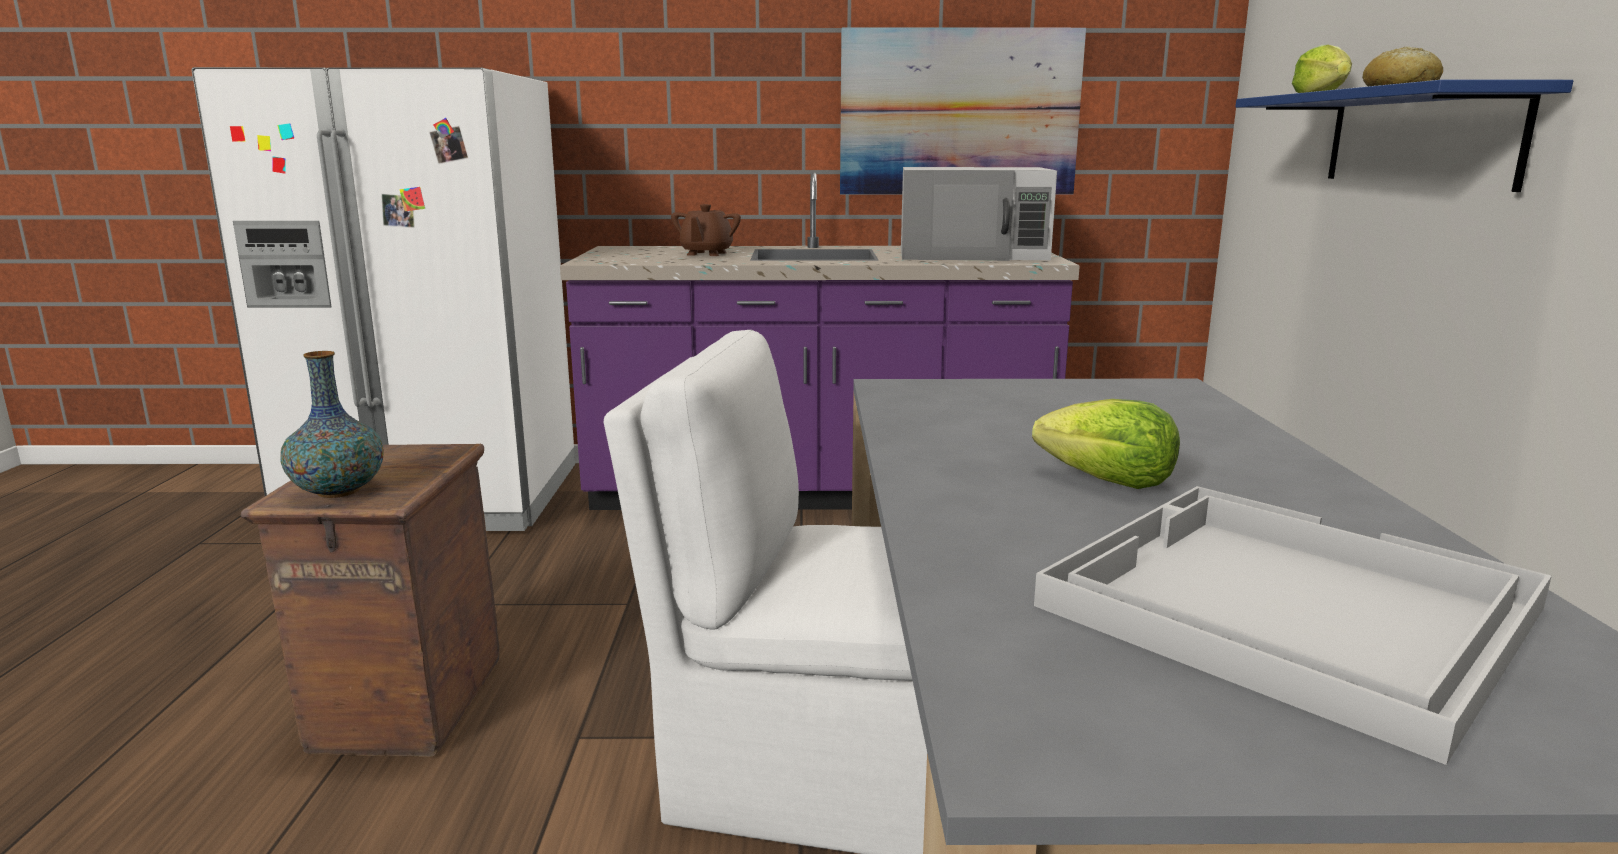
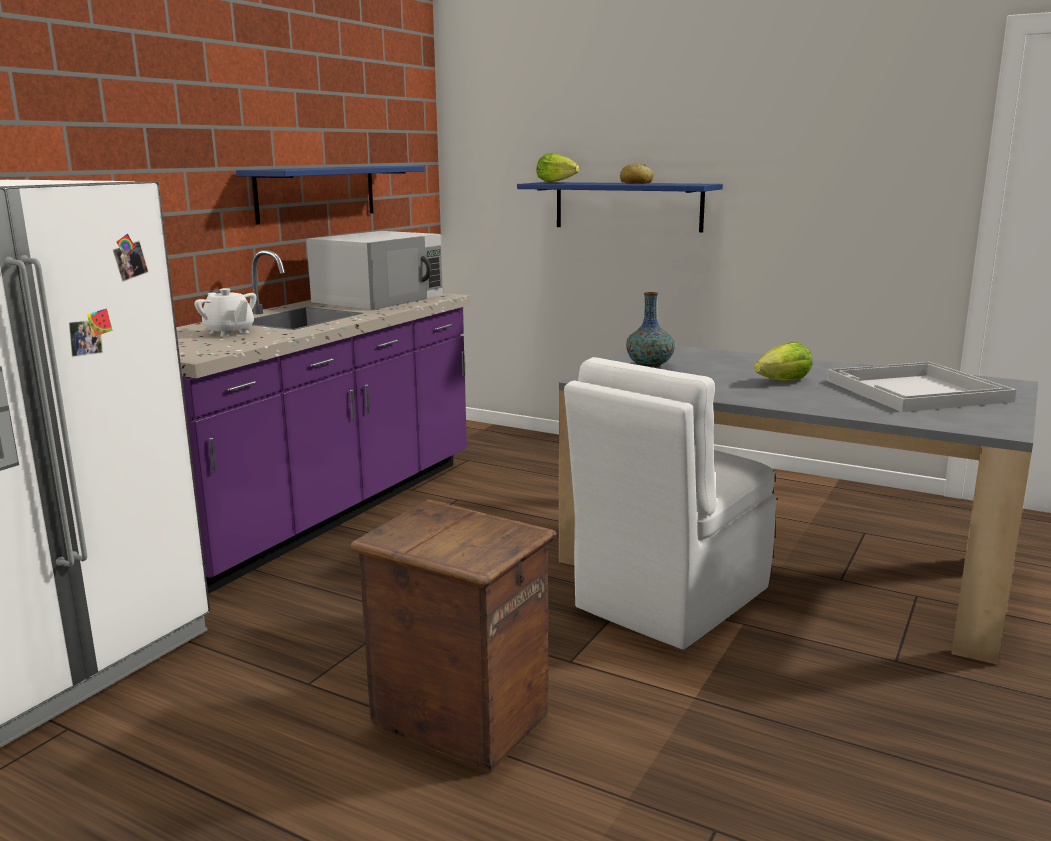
camera: 60 degrees left, 0 degrees up
(338, 491) = (487, 546): vase -> vase (649, 365)
(706, 254) = (229, 332): brown teapot -> white teapot
(958, 113) = (316, 193): picture -> blue shelf

